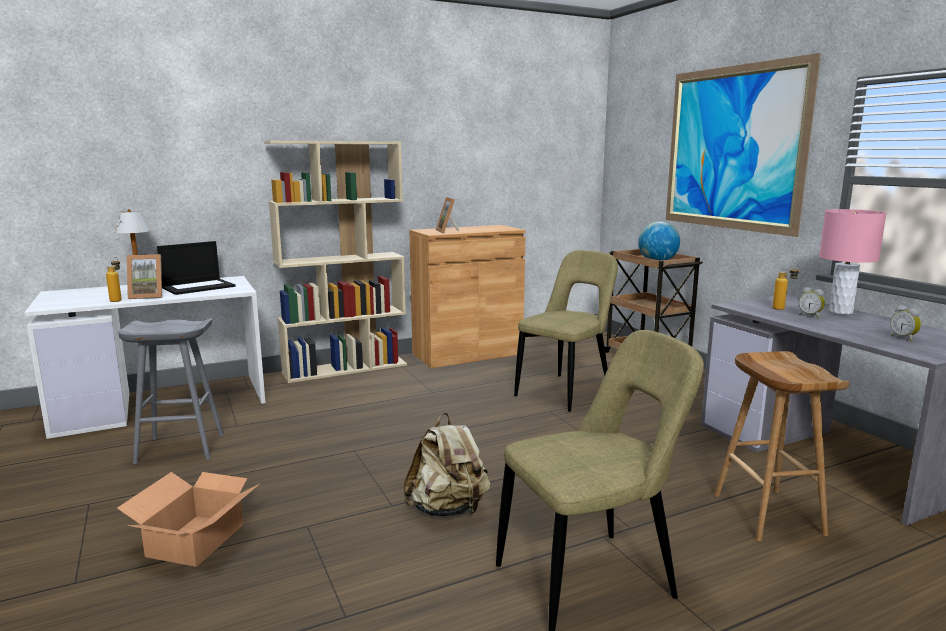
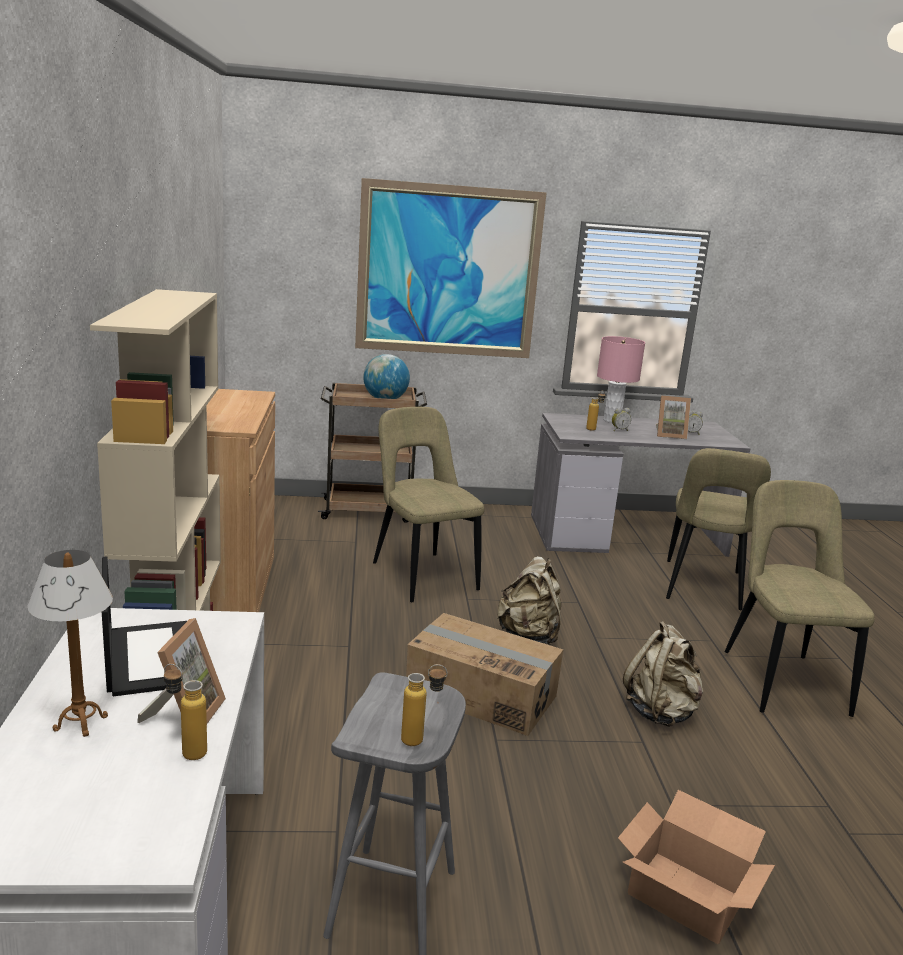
camera: 70 degrees left, 5 degrees up
(142, 331) = (421, 741): none -> bottle
(410, 437) = (481, 693): none -> cardboard box
(448, 232) = (236, 419): picture frame -> picture frame (670, 435)
(519, 440) = (529, 635): none -> beige backpack
(766, 513) = (702, 588): brown stool -> beige chair

